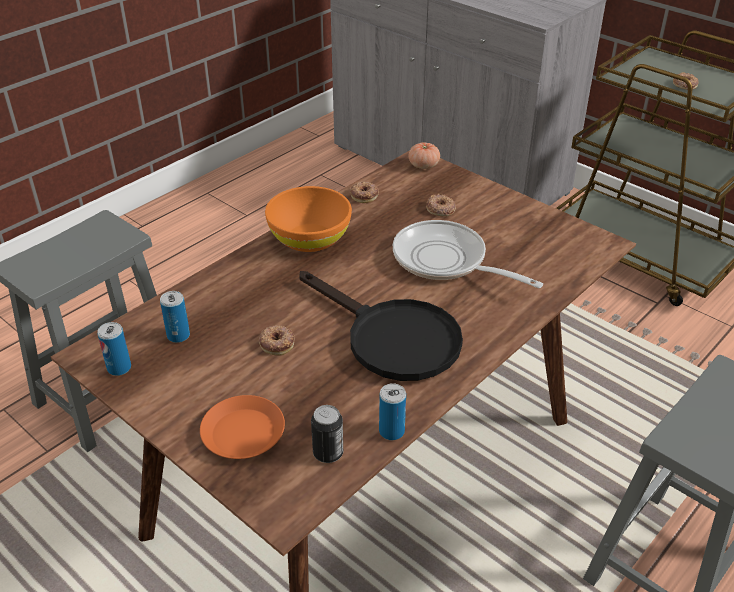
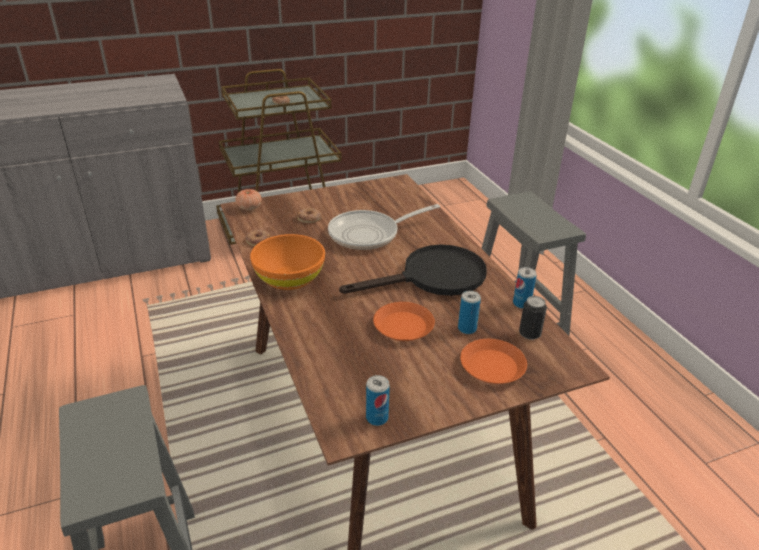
camera: 65 degrees left, 5 degrees down
(178, 335) = (358, 374): can -> can (467, 328)
(277, 343) = (404, 326): donut -> orange plate

